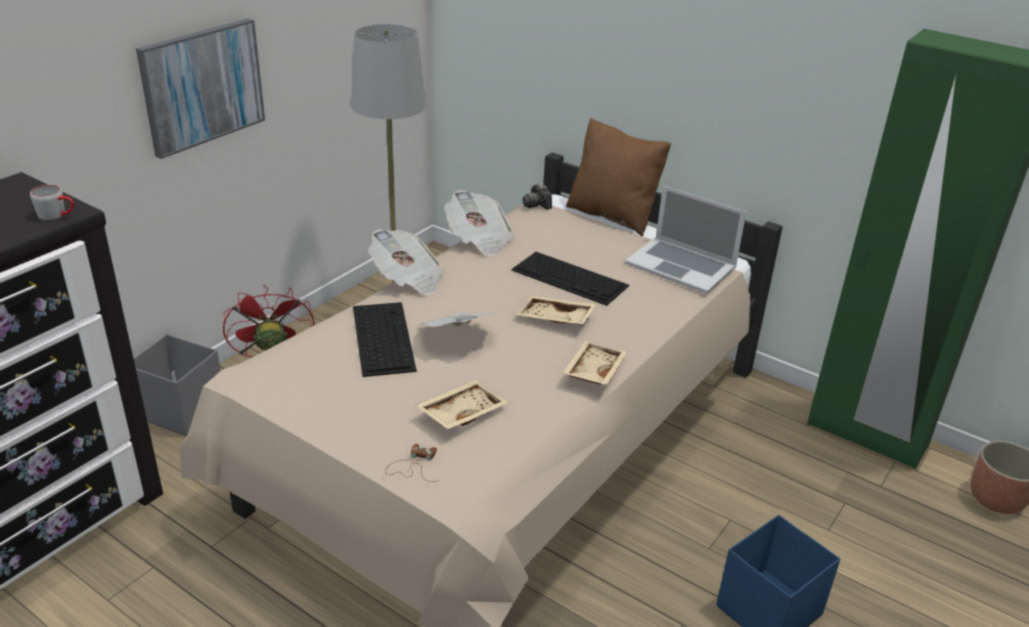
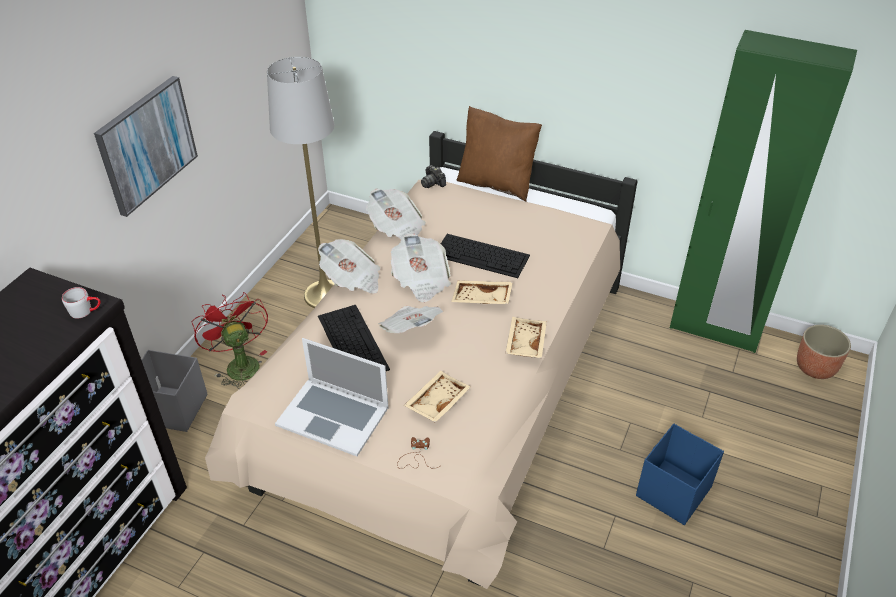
camera: 10 degrees left, 10 degrees up
(488, 291) = (421, 280): none -> newspaper
(681, 265) = (564, 227): laptop -> laptop (333, 415)

